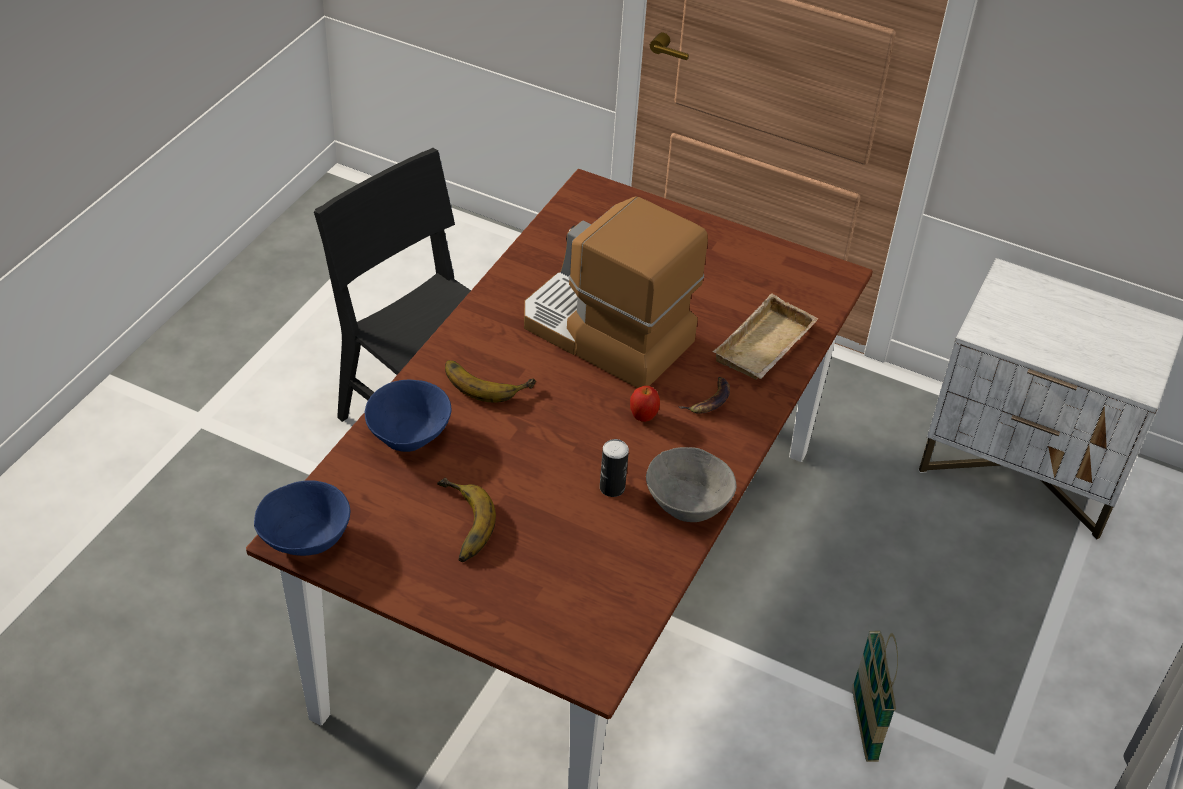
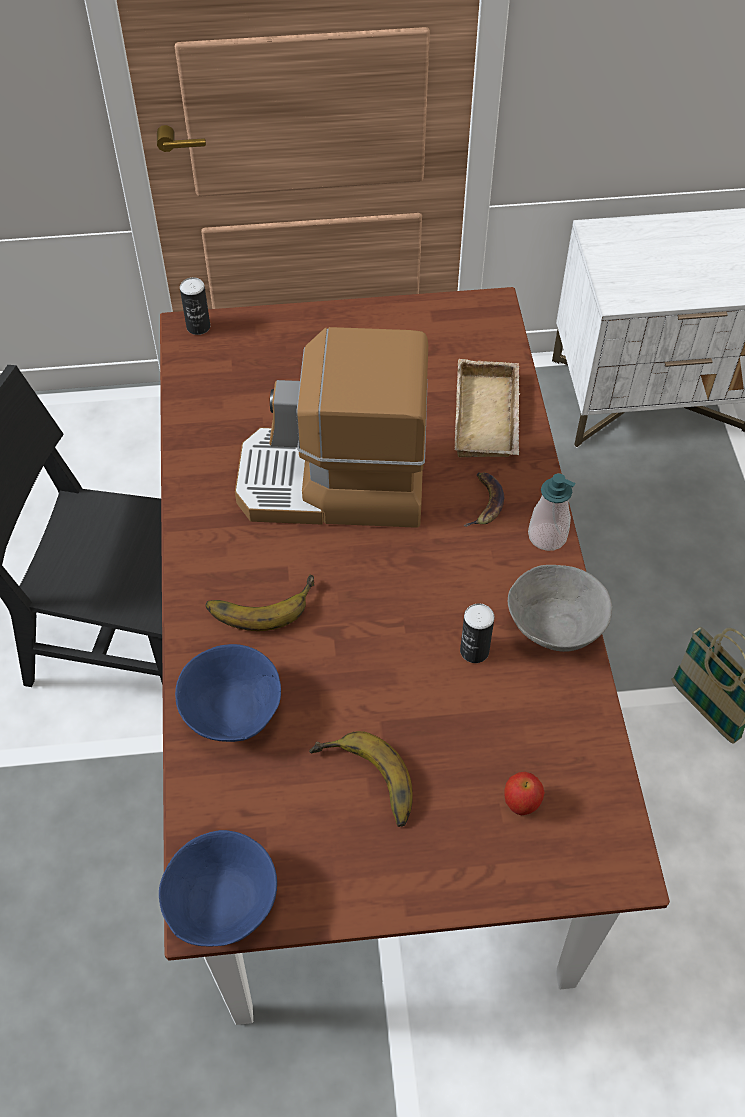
camera: 30 degrees left, 10 degrees up
(597, 189) = (198, 327): none -> can
(643, 417) = (441, 556): apple -> apple (521, 804)
(737, 445) = (547, 536): none -> soap dispenser

